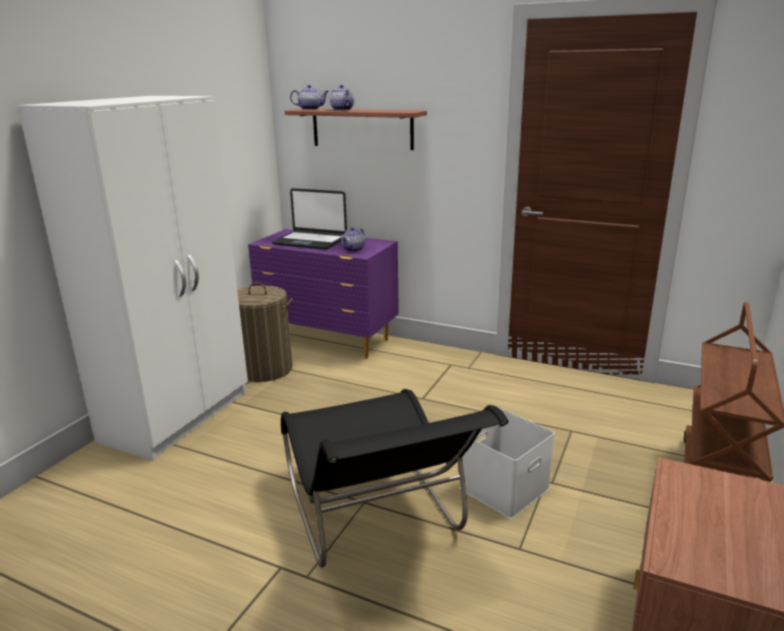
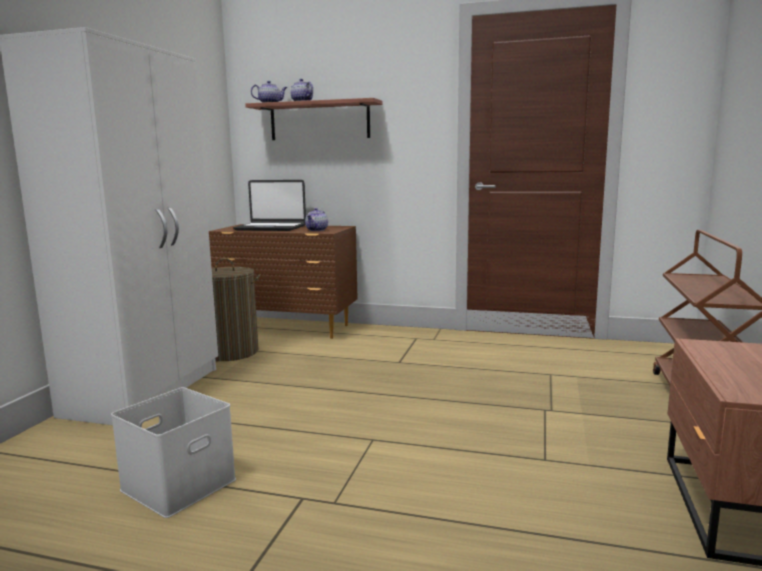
camera: 10 degrees left, 10 degrees down
(329, 340) = (289, 329): purple dresser -> brown dresser
(377, 522) = (393, 453): black chair -> none
(504, 487) = (507, 417): white storage box -> white storage box (179, 483)

